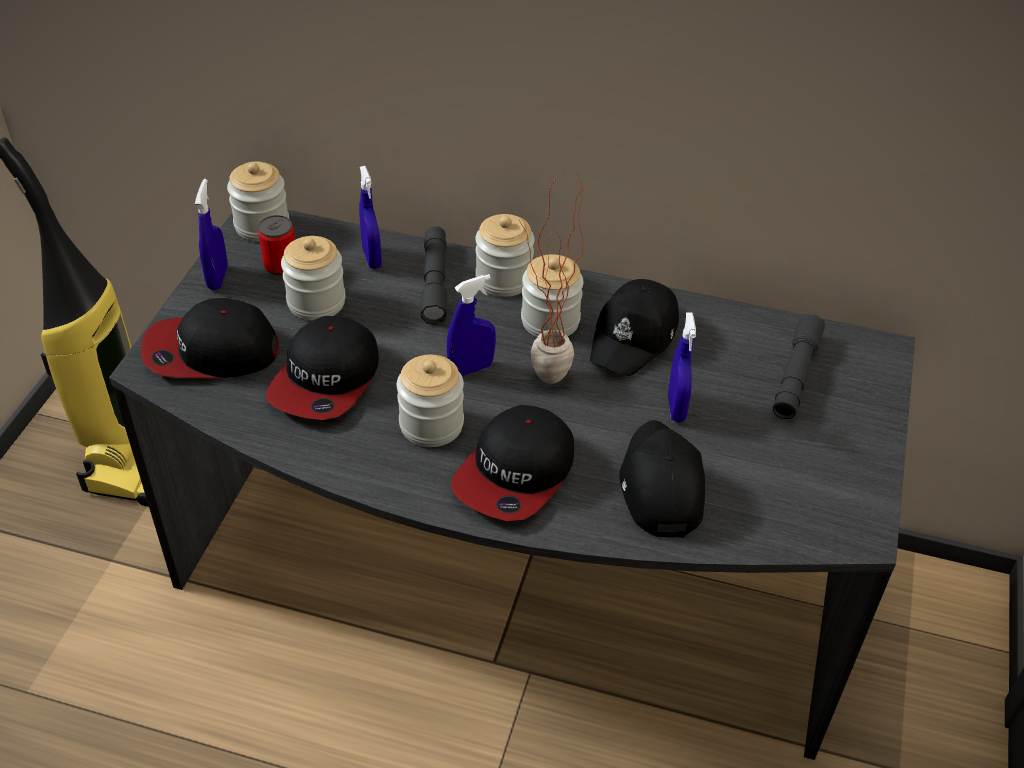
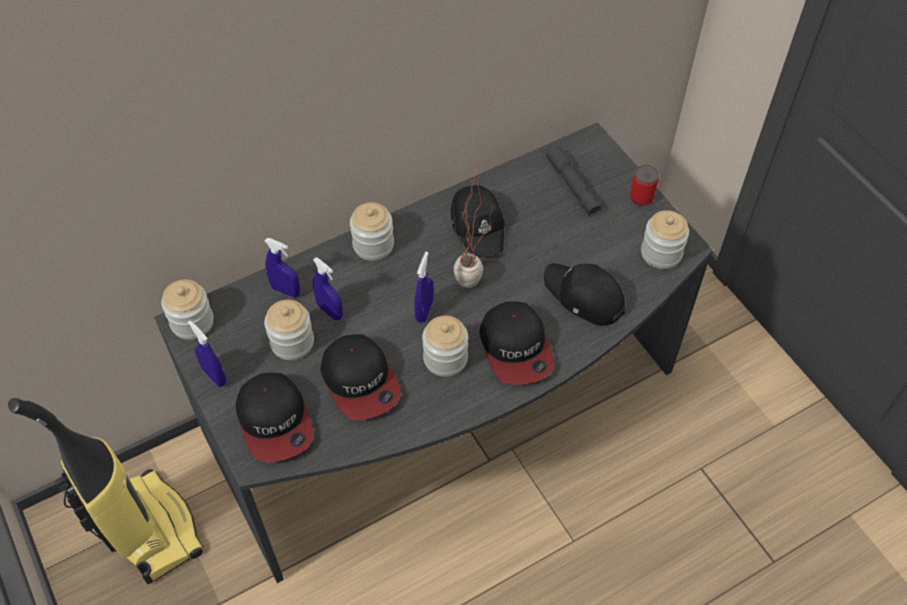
camera: 45 degrees left, 10 degrees up
(210, 351) = (275, 421): cap -> cap turned 60 degrees counterclockwise
(281, 265) = (240, 338): can -> can (641, 197)
(434, 282) = (340, 277): grey flashlight -> none
(550, 321) = (427, 250): jar -> jar (661, 253)
(676, 408) = (543, 249): blue spray bottle -> blue spray bottle (330, 311)

